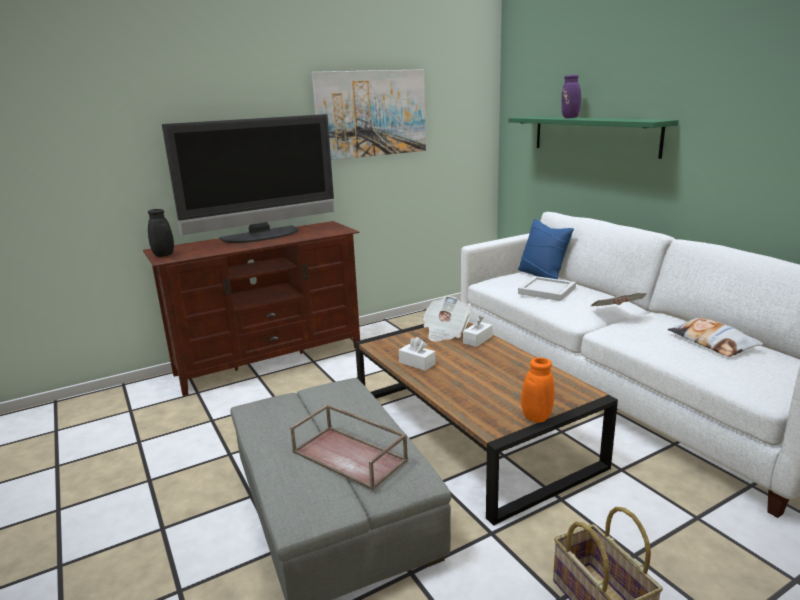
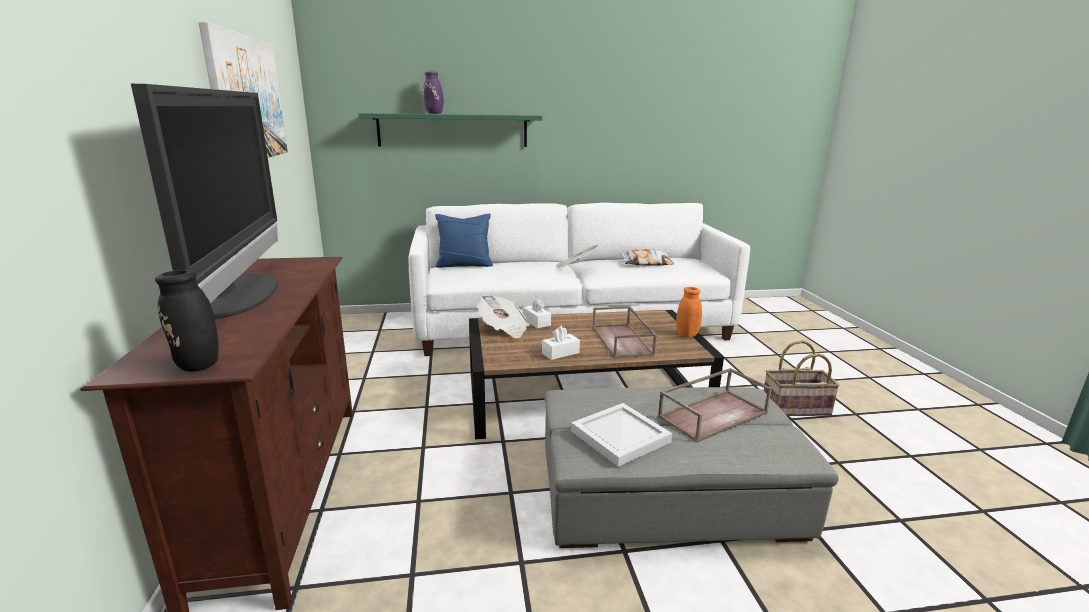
camera: 70 degrees left, 0 degrees up
(477, 385) = (622, 341): none -> brown tray
(547, 291) = (507, 271): white tray -> white tray (622, 436)

